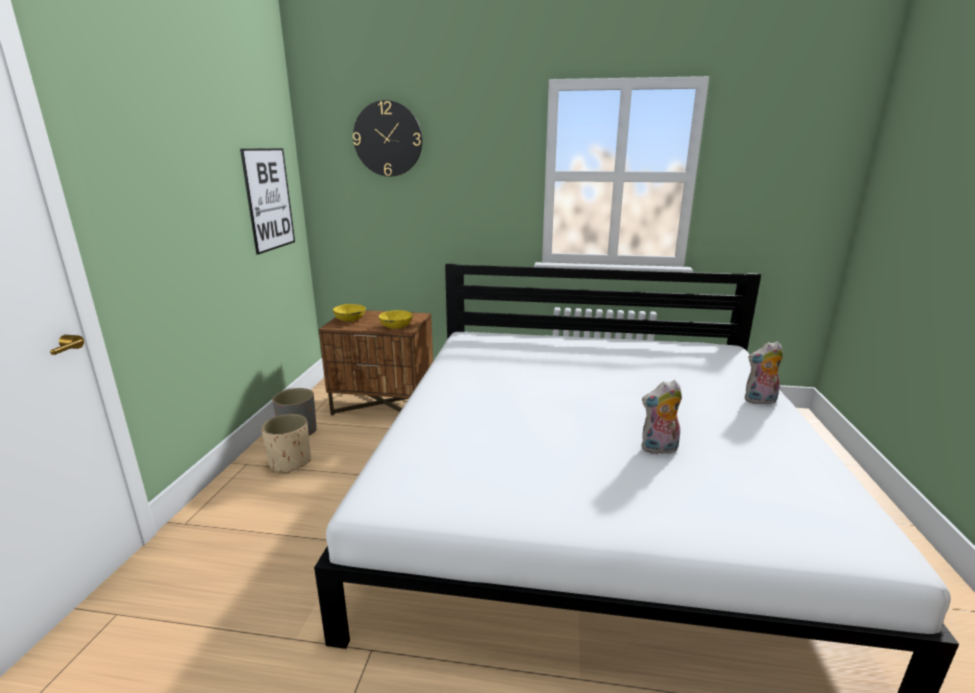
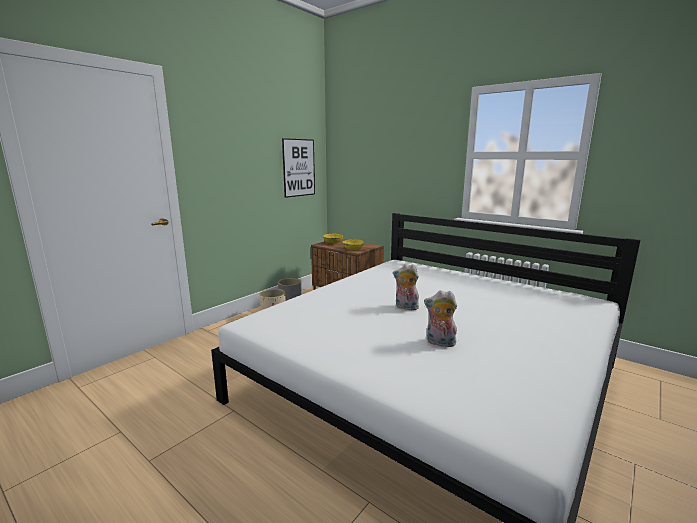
camera: 30 degrees right, 5 degrees down
(388, 139) = (372, 133): wall clock -> none
(760, 401) = (571, 337): plush toy -> plush toy (405, 307)

